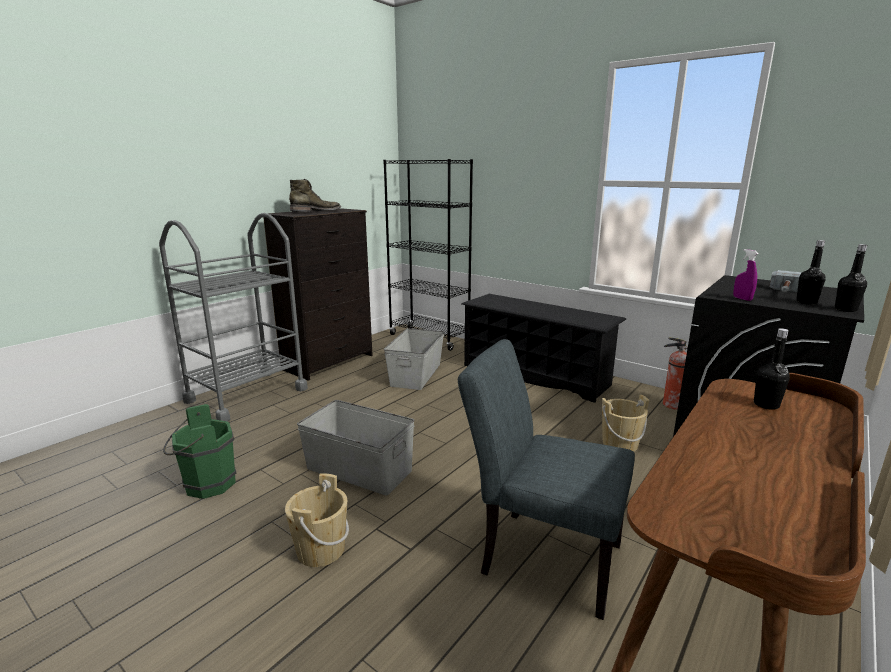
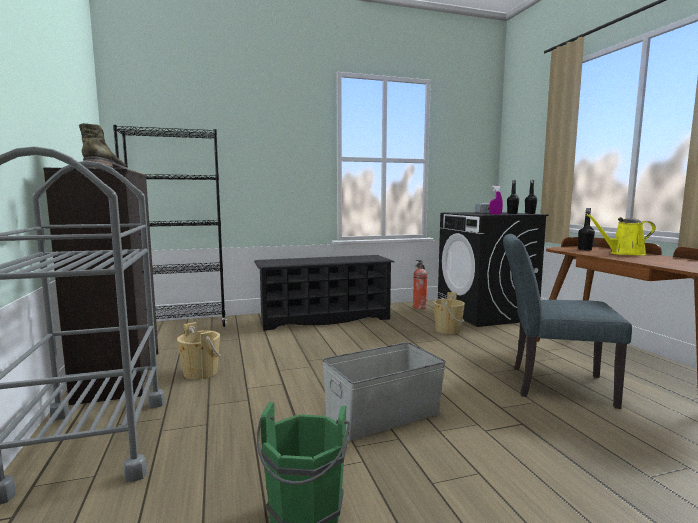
camera: 55 degrees left, 10 degrees down
(321, 550) = (501, 464): beige bucket -> beige bucket (200, 373)
(416, 374) = (243, 349): grey storage box -> none
(540, 555) = (551, 385): grey chair -> grey chair turned 45 degrees clockwise
(783, 437) = (624, 253): none -> yellow watering can

